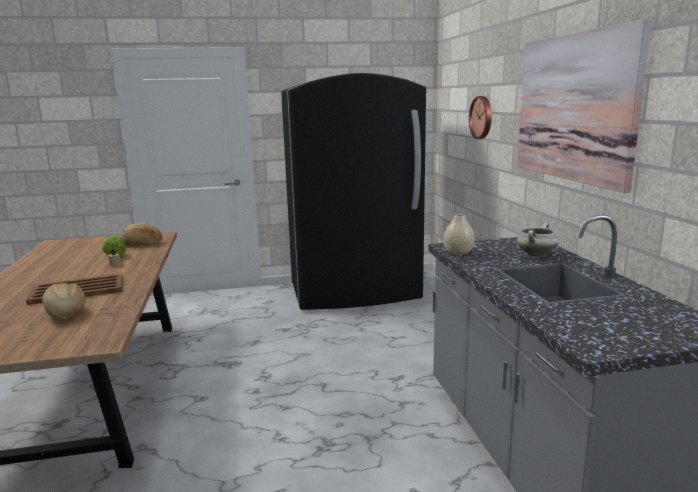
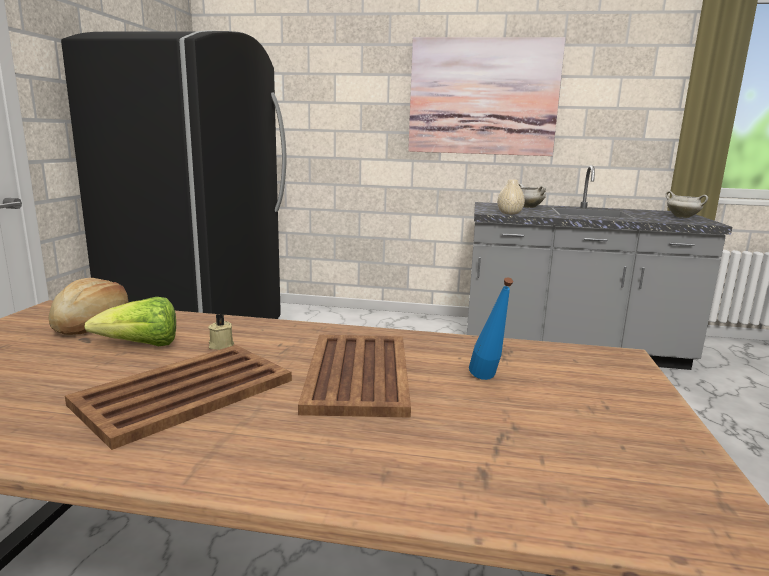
camera: 70 degrees left, 0 degrees up
(61, 271) = (183, 393): none -> brown tray
(65, 313) = (487, 381): bread -> blue bottle
(482, 117) = (324, 107): wall clock -> none
(640, 332) = (683, 217): none -> white cooking pot

